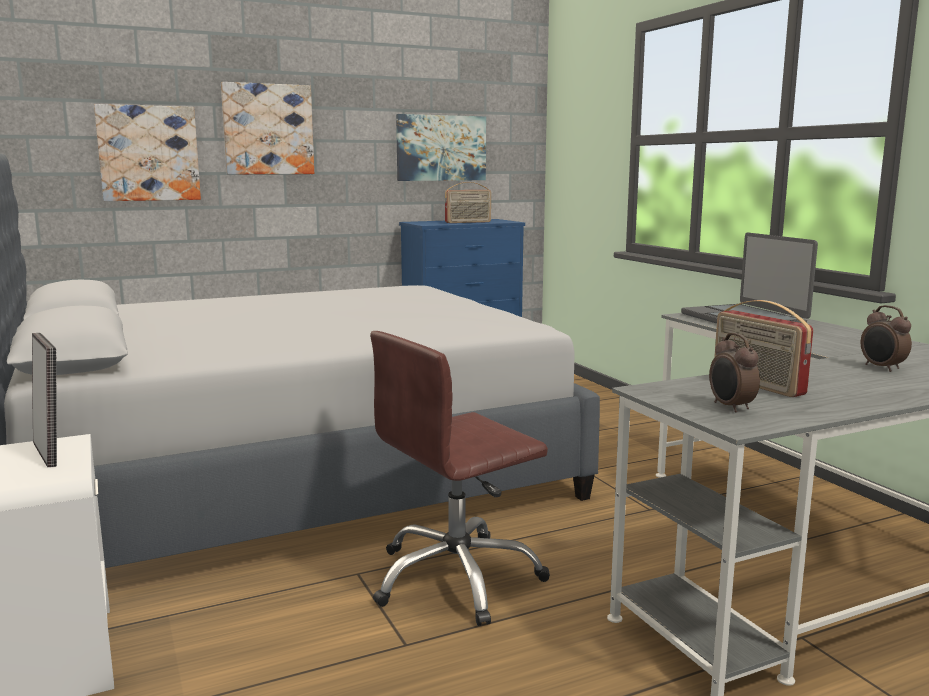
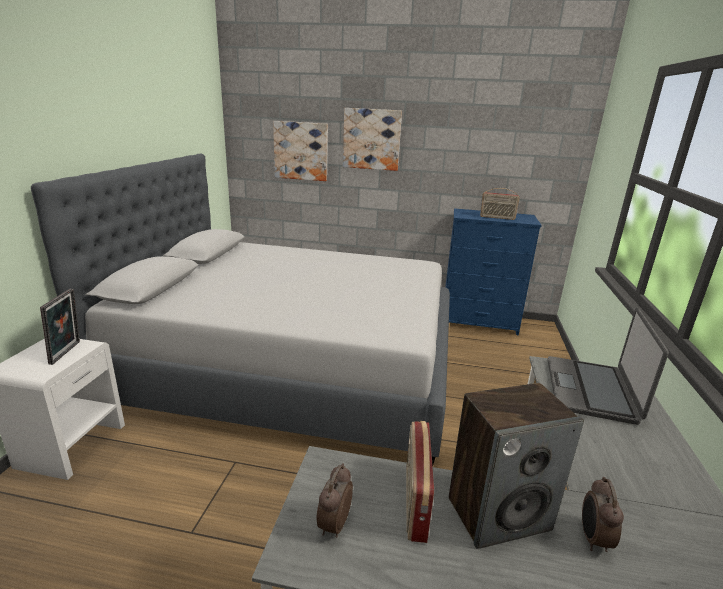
camera: 35 degrees right, 10 degrees up
(441, 148) = (495, 158): picture -> none
(457, 578) = (274, 496): brown office chair -> none
(814, 375) = (498, 513): none -> speaker

